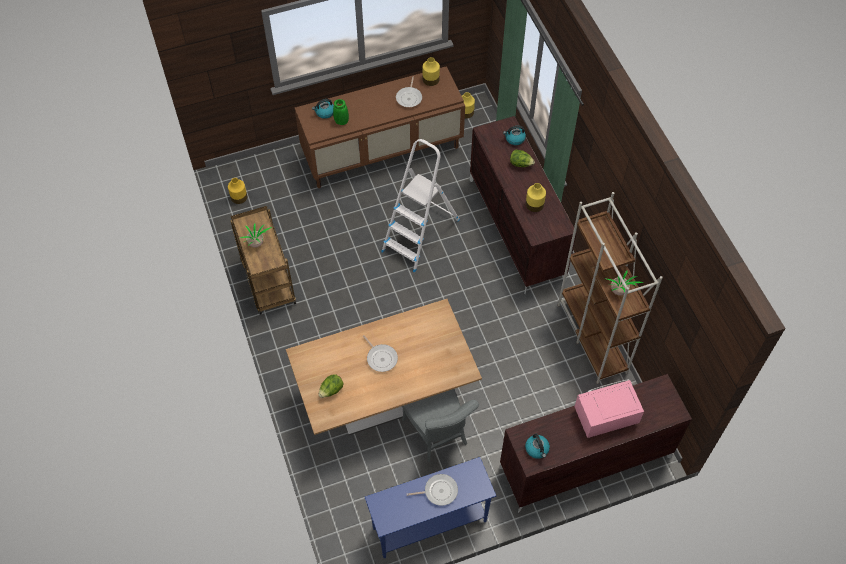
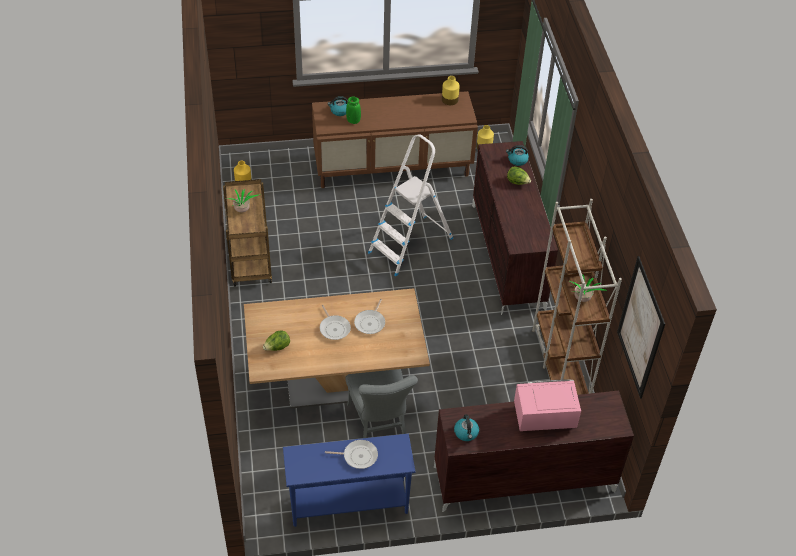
camera: 10 degrees right, 10 degrees down
(409, 97) = (424, 111): frying pan -> frying pan (370, 322)
(534, 204) = (522, 218): yellow vase -> none
(690, 326) = (640, 328): none -> picture

